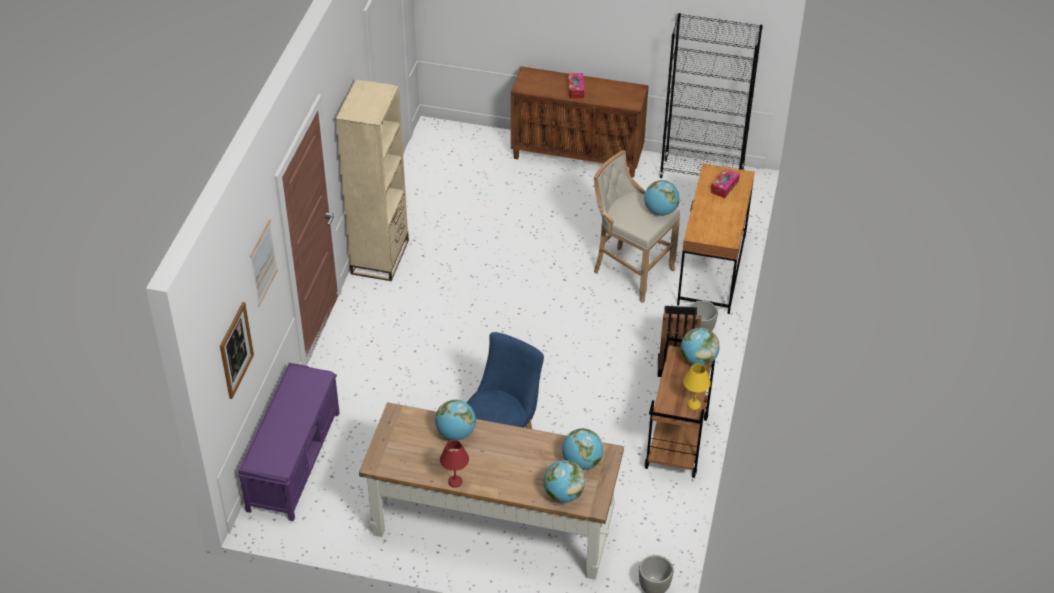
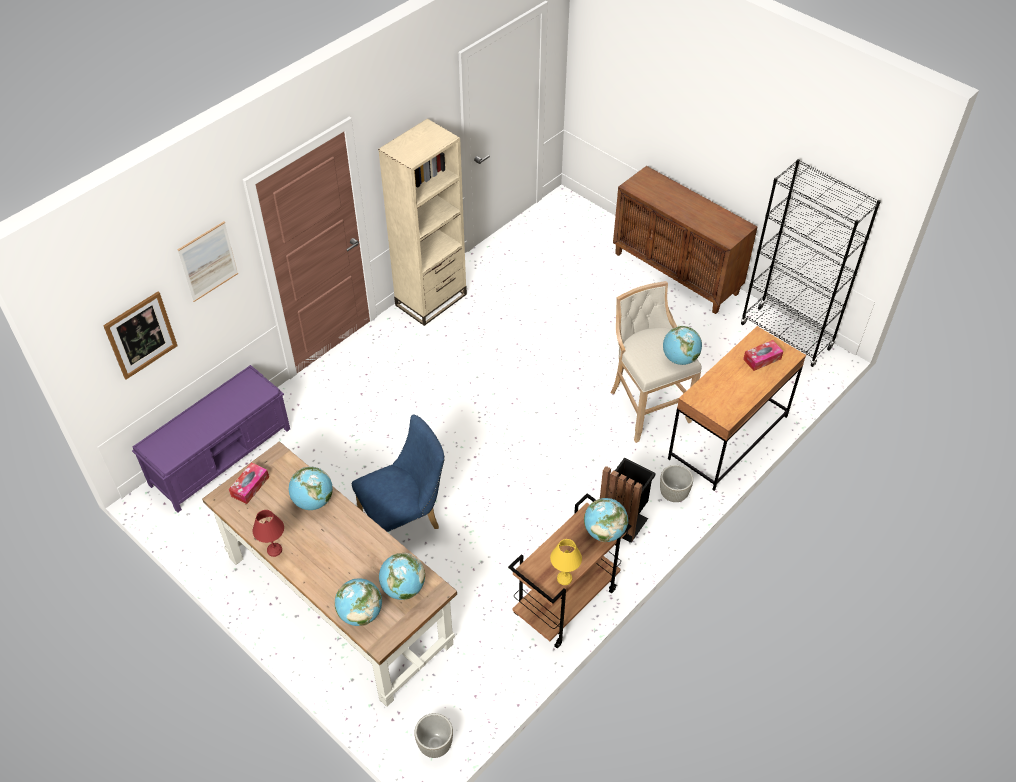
camera: 30 degrees right, 5 degrees up
(575, 89) = (682, 205): tissue box -> tissue box (250, 486)

